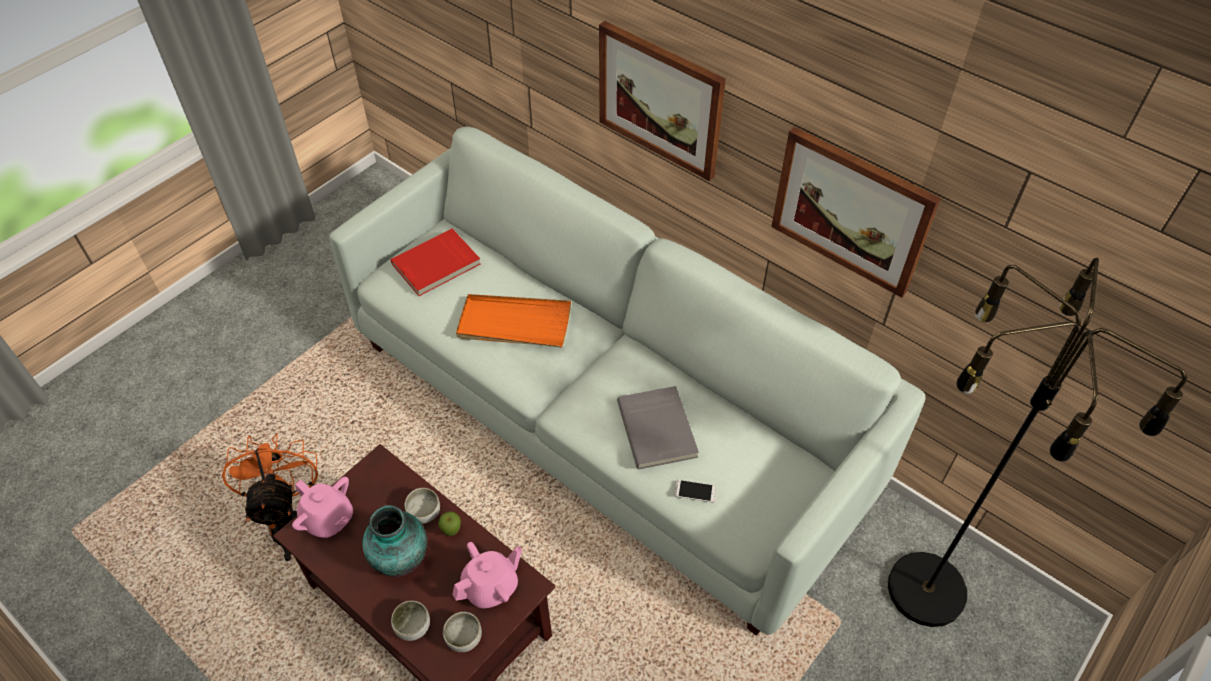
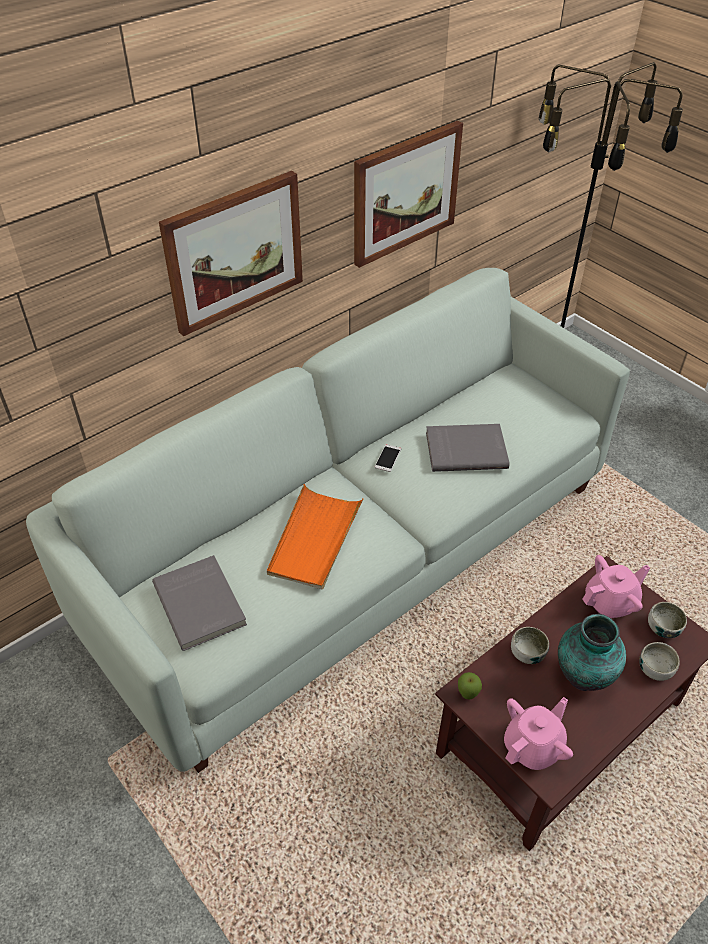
camera: 80 degrees left, 5 degrees down
(289, 520) = (439, 879): orange fan -> none
(437, 265) = (201, 603): red book -> grey book
(452, 531) = (551, 630): apple -> apple (467, 695)
(491, 587) = (610, 602): pink teapot -> pink teapot turned 90 degrees clockwise
(695, 491) = (532, 437): phone -> phone (388, 458)

